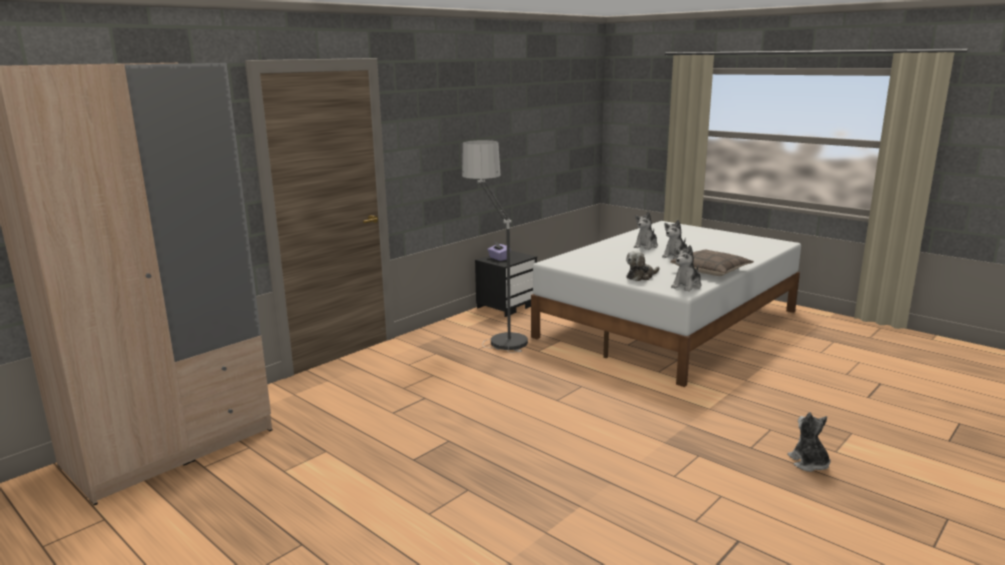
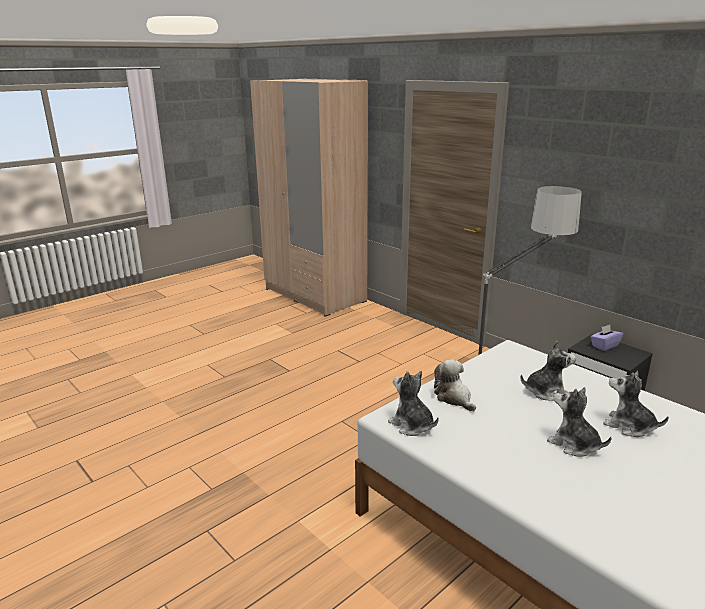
camera: 95 degrees right, 5 degrees up
(711, 270) = (492, 463): pillow -> none
(809, 463) = (156, 567): plush toy -> plush toy (545, 391)

